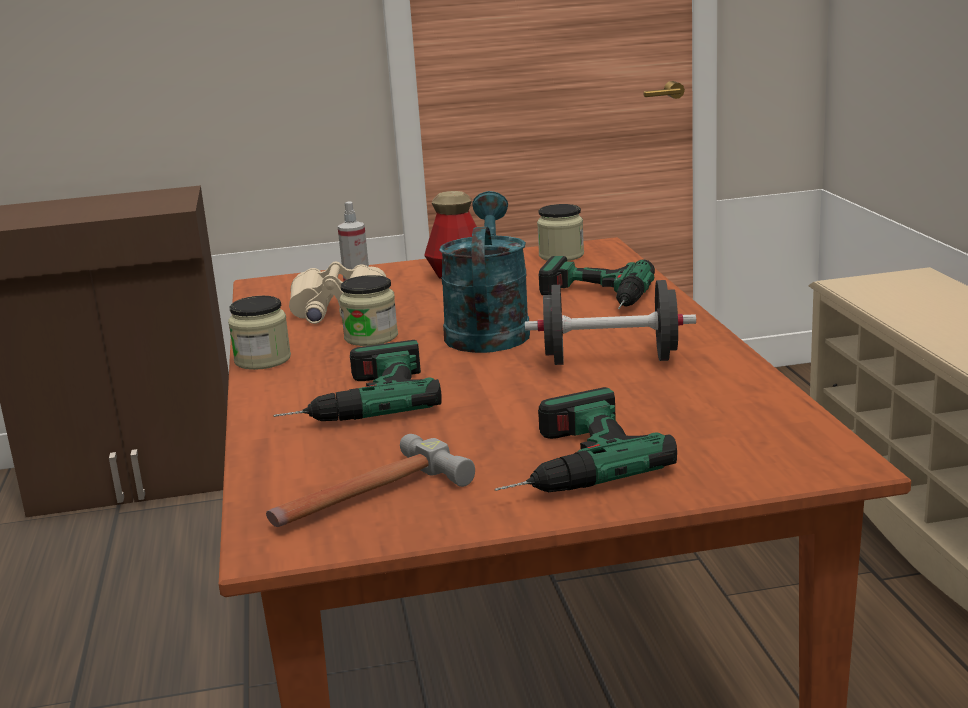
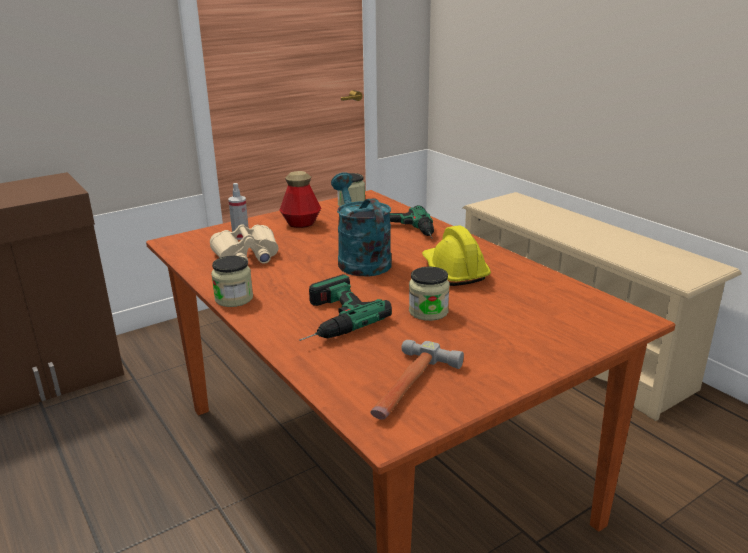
camera: 25 degrees left, 5 degrees up
(371, 337) = (291, 273): jar -> jar (428, 311)
(561, 462) = (497, 343): power drill -> none
(611, 360) = (453, 271): black dumbbell -> yellow hard hat

